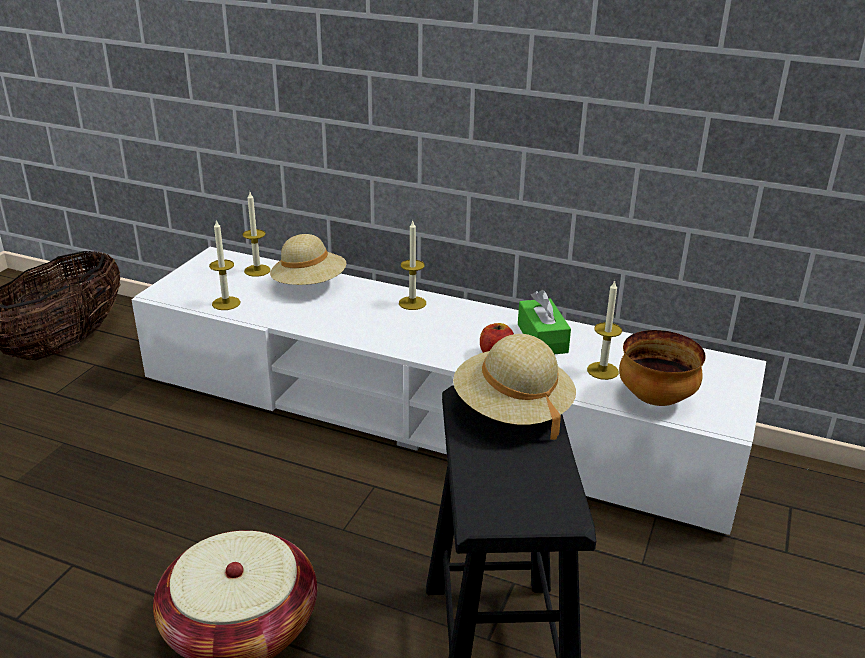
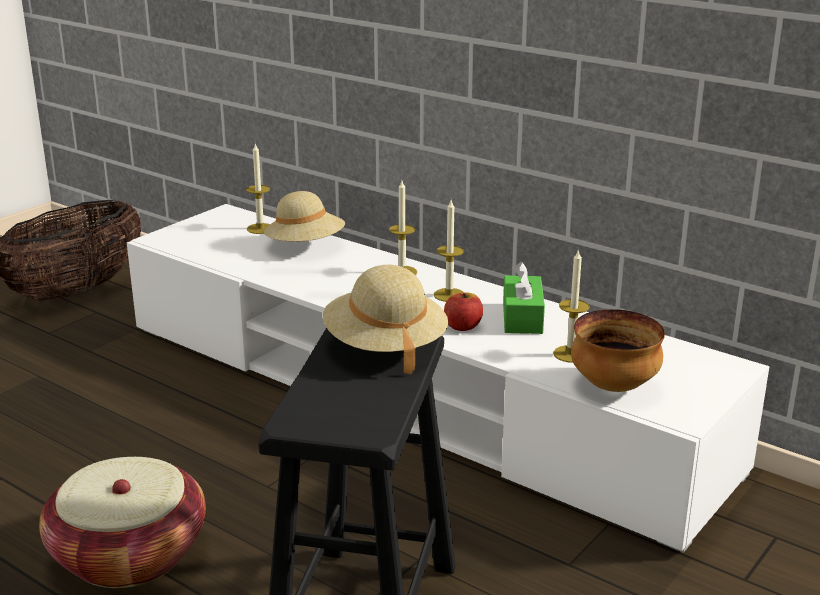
camera: 15 degrees right, 5 degrees down
(226, 303) = (214, 254): candle -> candle (449, 295)

